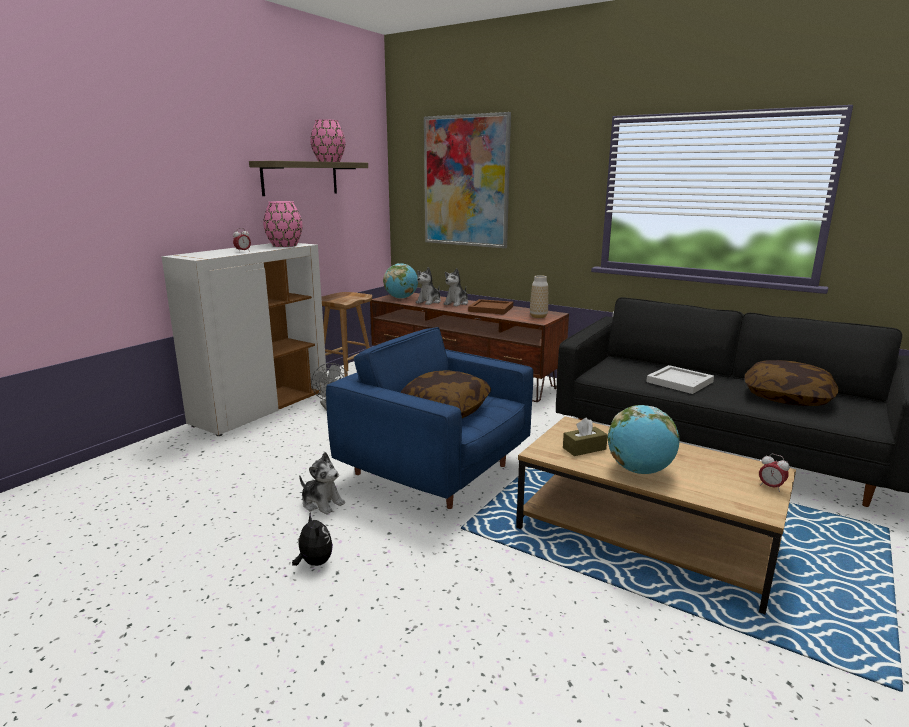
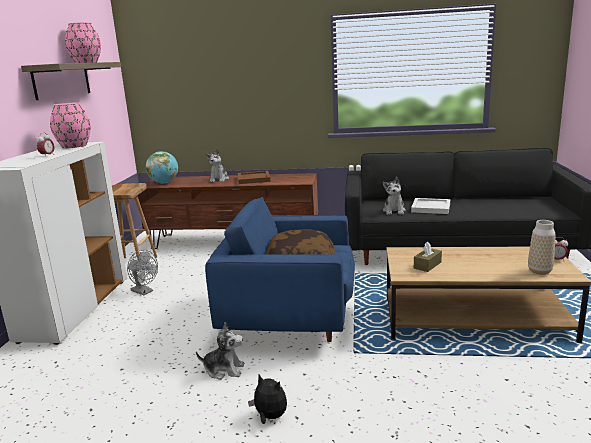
camera: 25 degrees left, 0 degrees up
(429, 302) = (194, 182): plush toy -> plush toy (394, 211)
(466, 181) = (204, 74): picture -> none
(538, 316) = (298, 179): vase -> vase (539, 271)
(639, 470) = (477, 270): globe -> none
(787, 397) = (500, 204): pillow -> none

